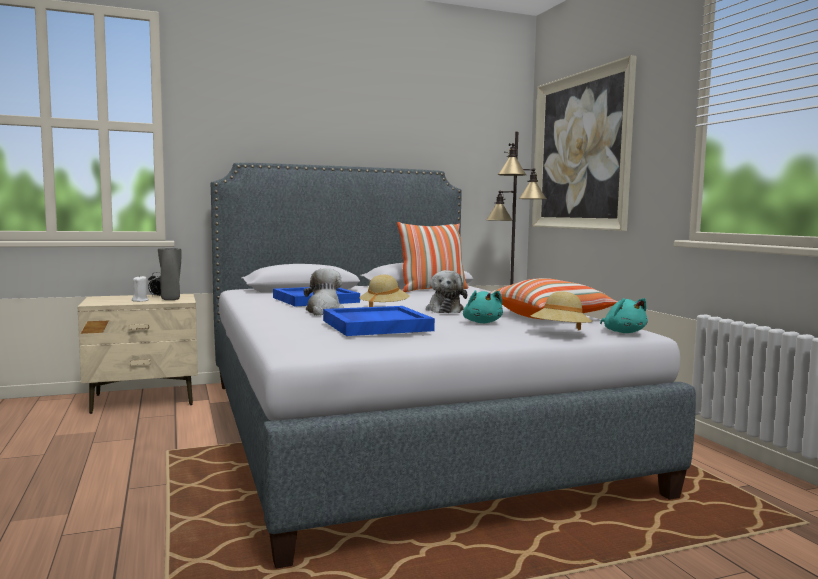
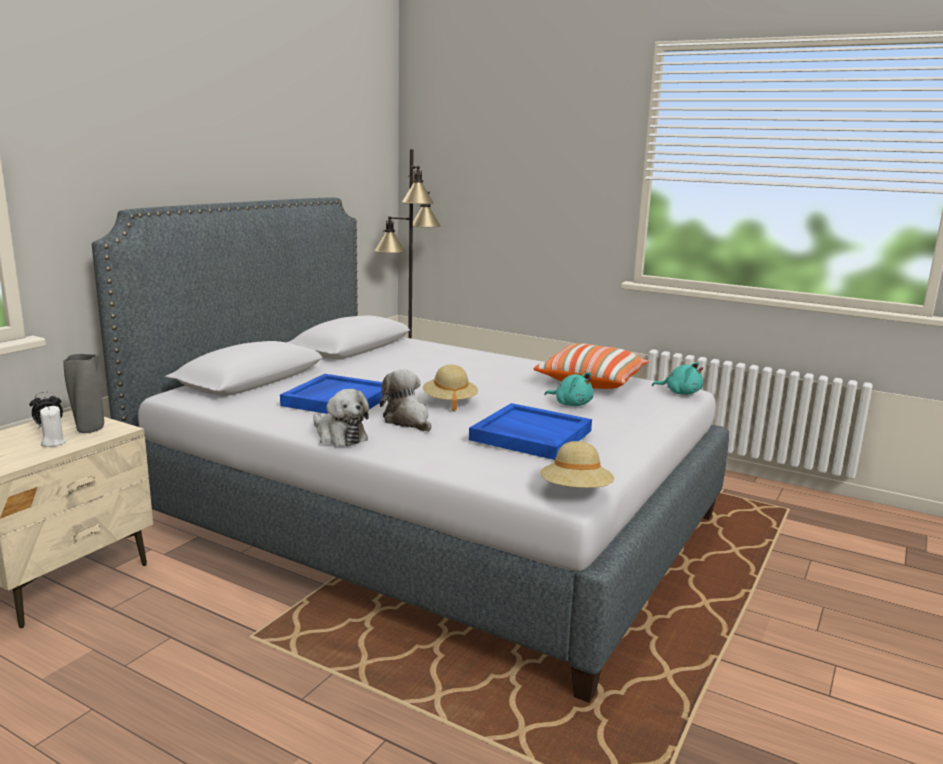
camera: 40 degrees left, 10 degrees up
(432, 290) = (387, 352): pillow -> none
(444, 310) = (493, 389): plush toy -> plush toy (339, 436)
(560, 333) = (656, 407): beige hat -> beige hat (576, 492)
(580, 152) = (484, 177): picture -> none

